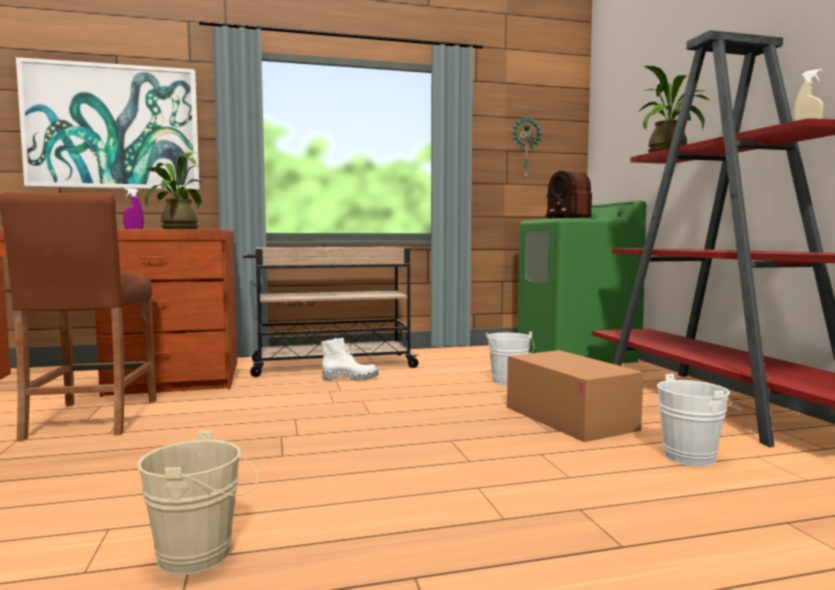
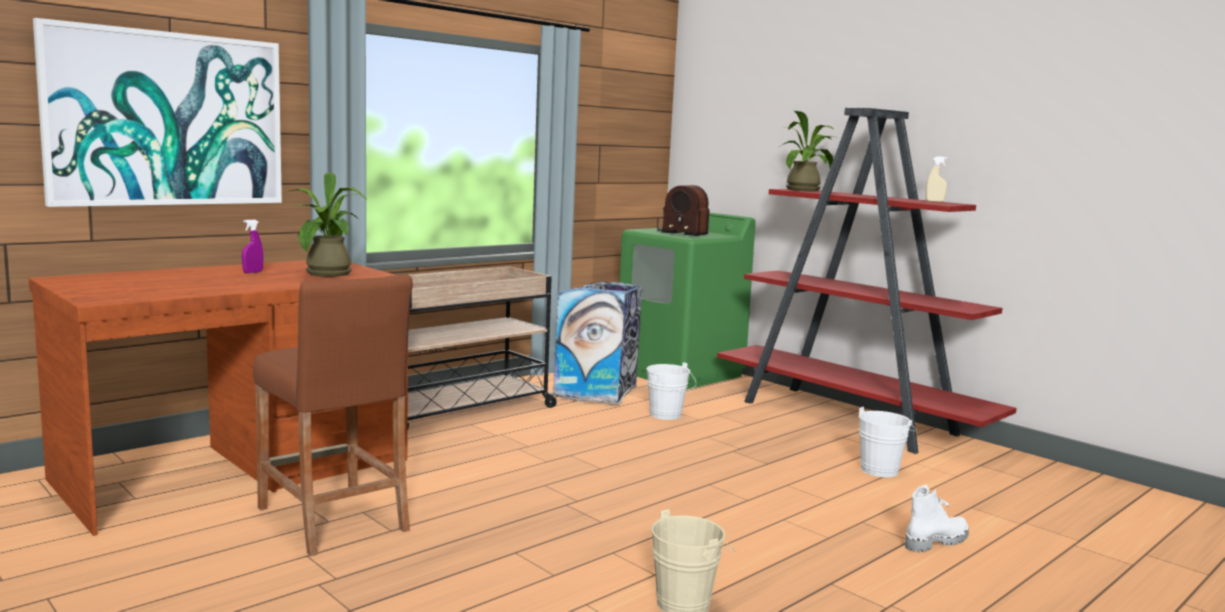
camera: 30 degrees left, 5 degrees up
(350, 378) = (511, 429): white boot -> white boot (935, 541)
(472, 361) = (596, 392): none -> trash can
(525, 148) = (617, 142): wall clock -> none
(569, 418) = (765, 448): cardboard box -> none

